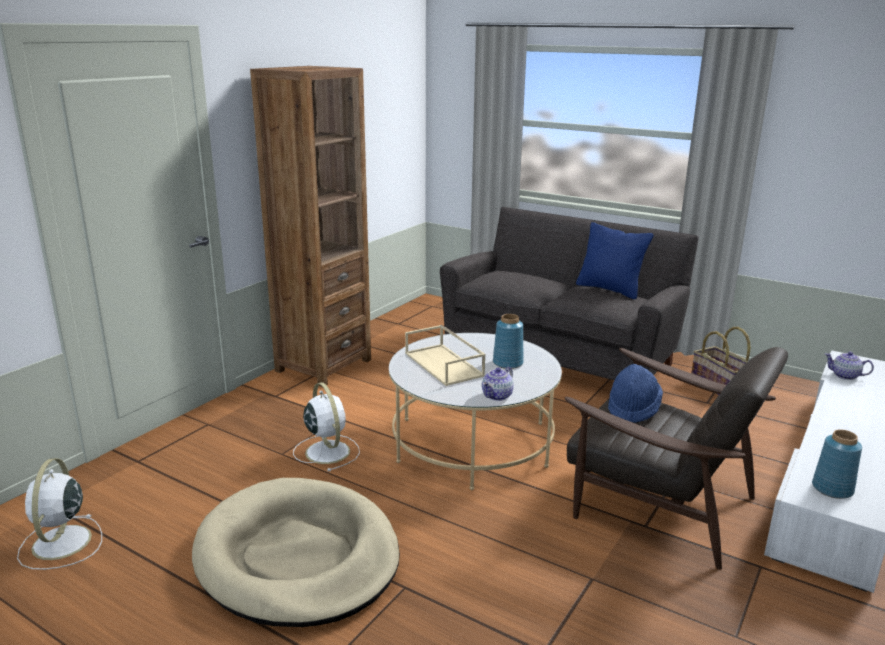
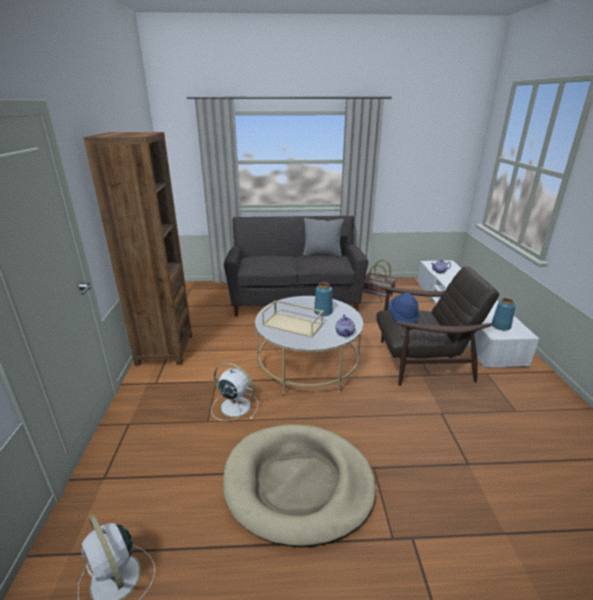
camera: 35 degrees left, 5 degrees up
(610, 289) = (322, 254): blue pillow -> grey pillow

